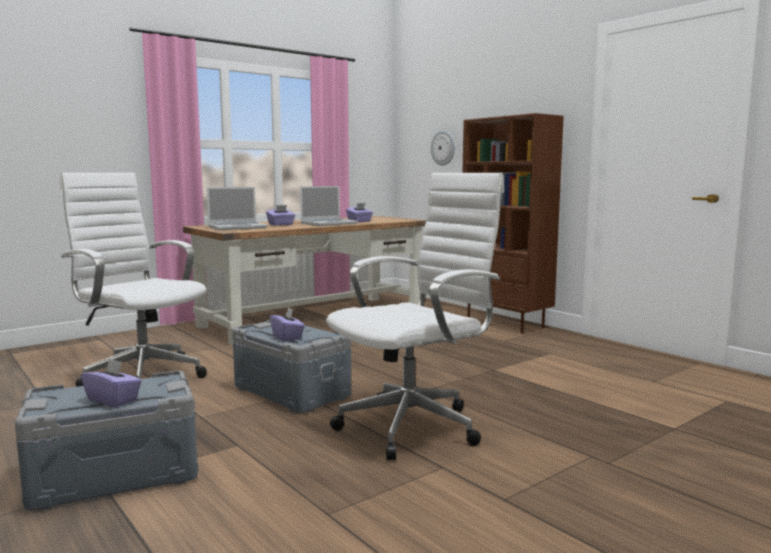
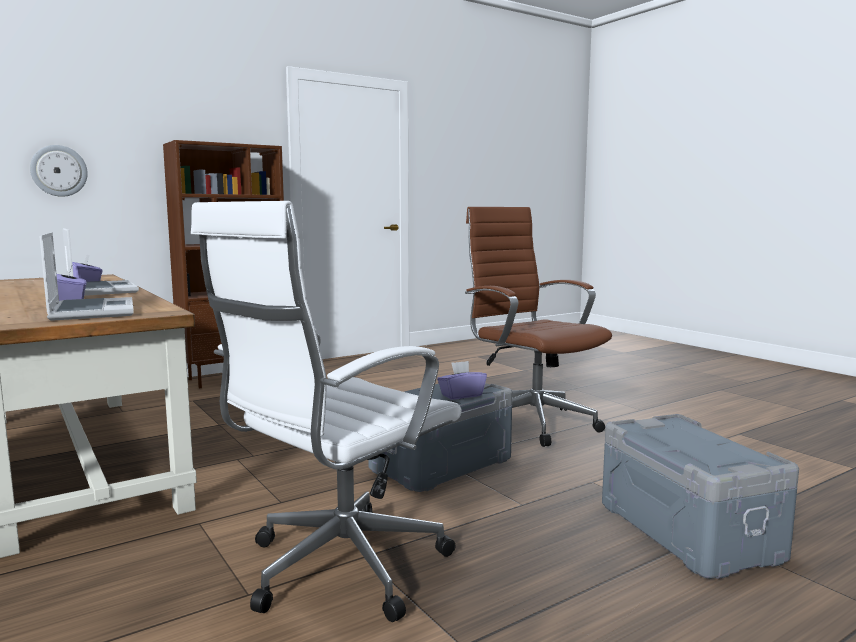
camera: 85 degrees left, 0 degrees up
(113, 400) = (705, 441): purple tissue box -> none
(415, 426) = (531, 422): white office chair -> brown office chair

